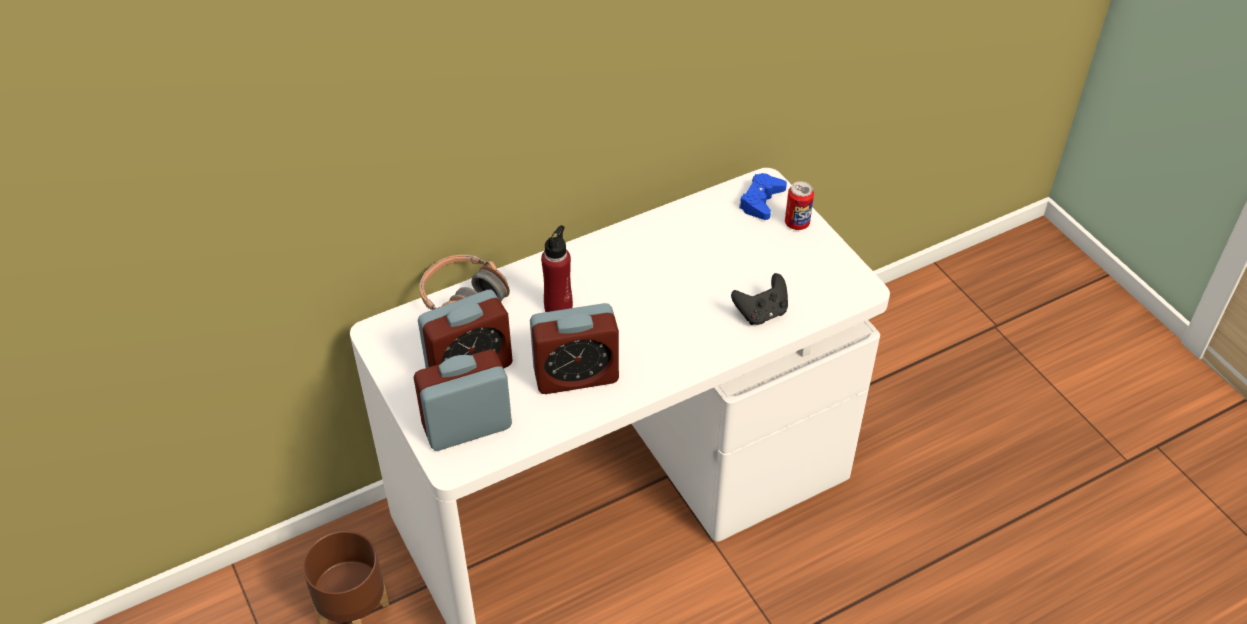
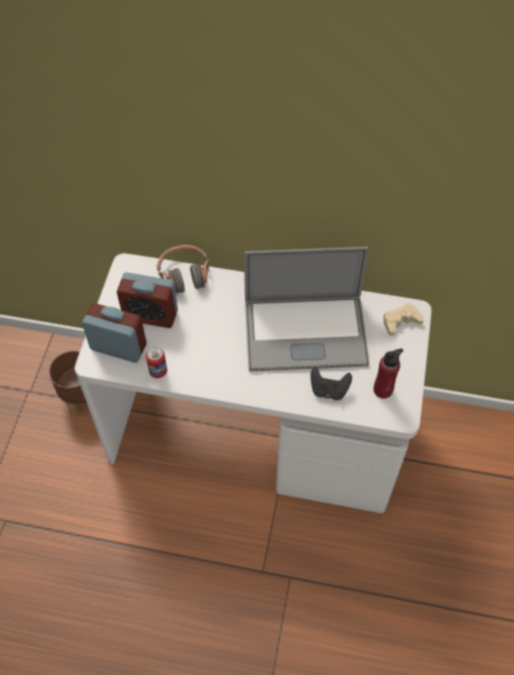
camera: 40 degrees right, 10 degrees up
(558, 308) = (225, 312): red bottle -> red bottle (383, 389)
(576, 375) = (196, 357): alarm clock -> none
(673, 273) = (305, 333): none -> laptop
(761, 201) = (400, 321): blue game controller -> beige game controller
(797, 223) = (407, 349): can -> can (158, 371)

